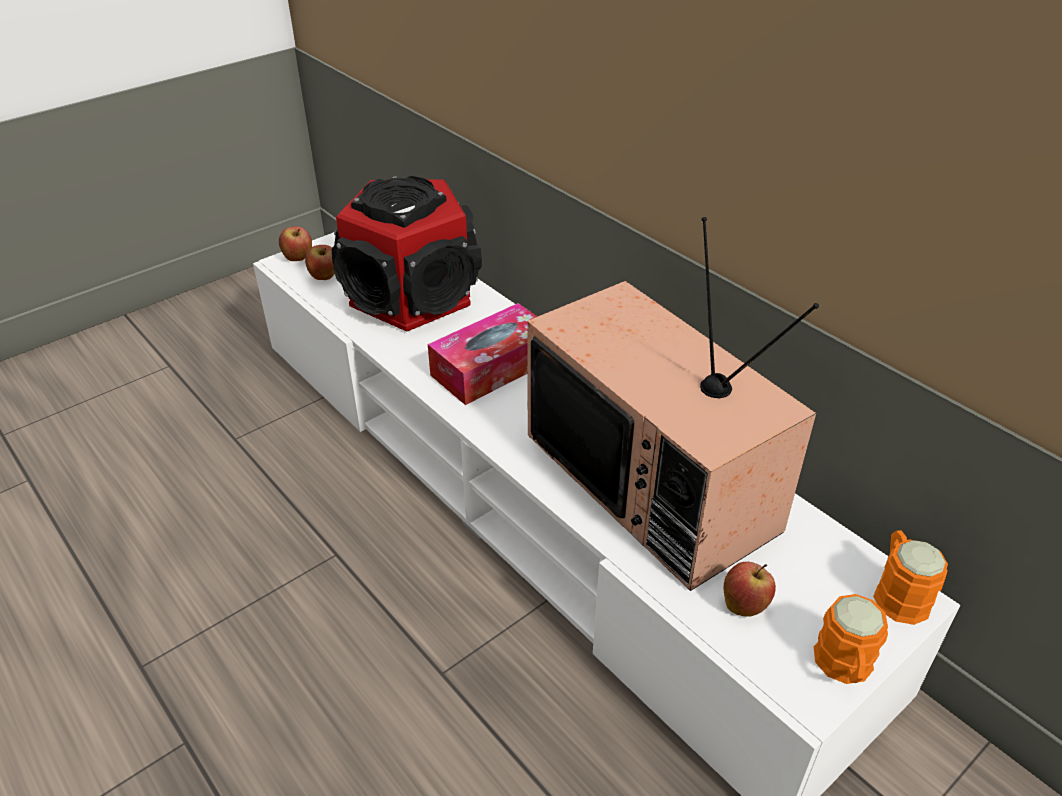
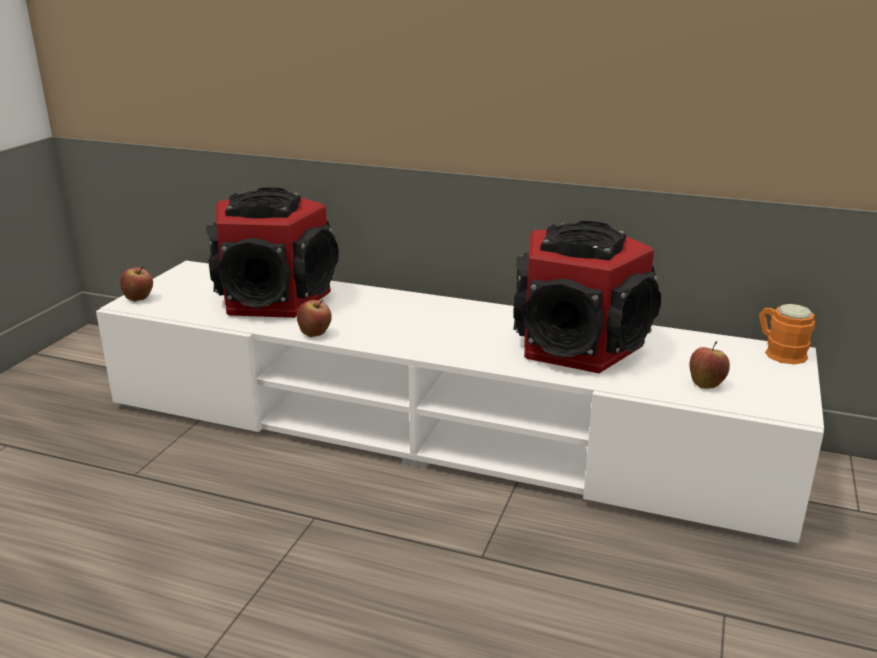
camera: 30 degrees left, 15 degrees down
(325, 277) = (179, 304): apple -> apple (315, 334)
(493, 367) = (390, 320): tissue box -> none
(656, 481) = (579, 345): television -> speaker
(844, 668) = (794, 392): orange mug -> none

